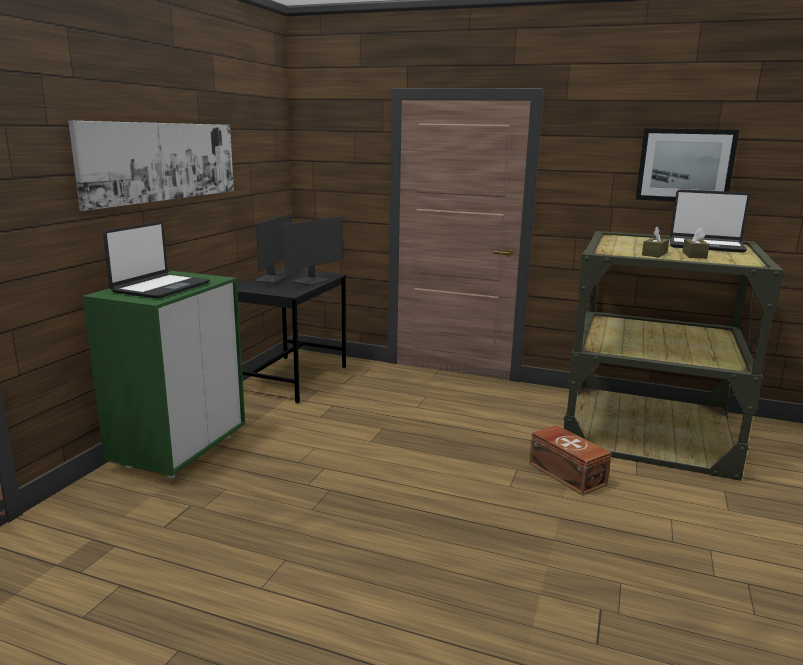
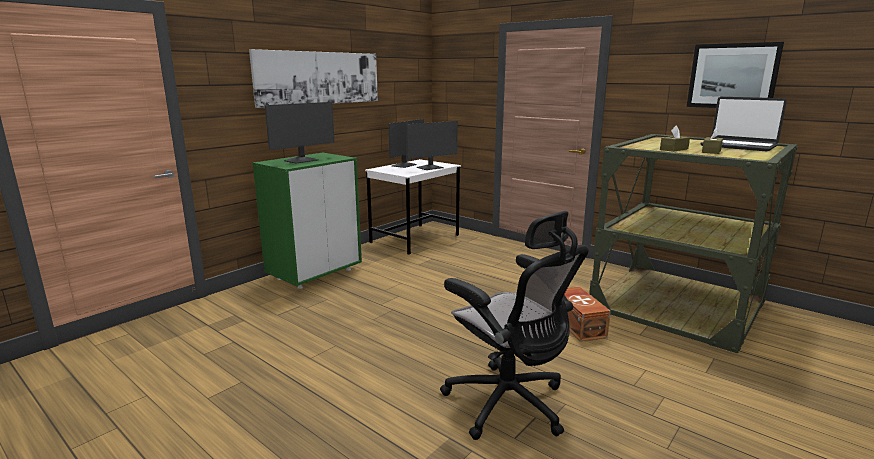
camera: 20 degrees right, 0 degrees up
(160, 287) = (302, 160): laptop -> monitor
(290, 378) = (415, 239): black desk -> white desk
(558, 597) = (507, 403): none -> office chair

